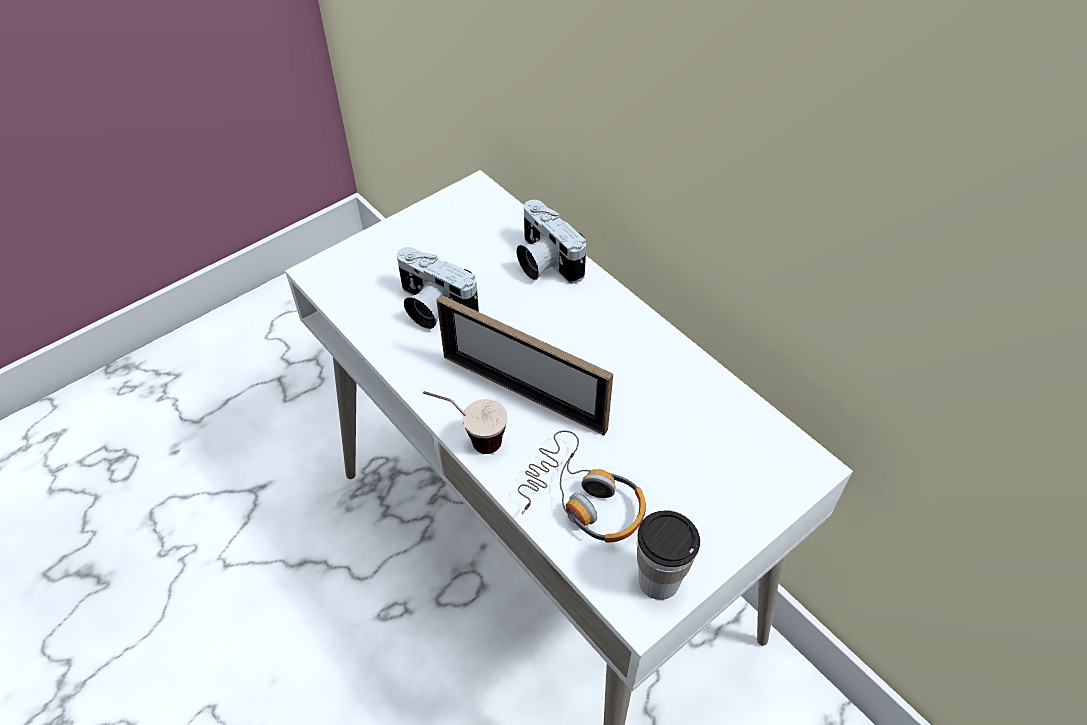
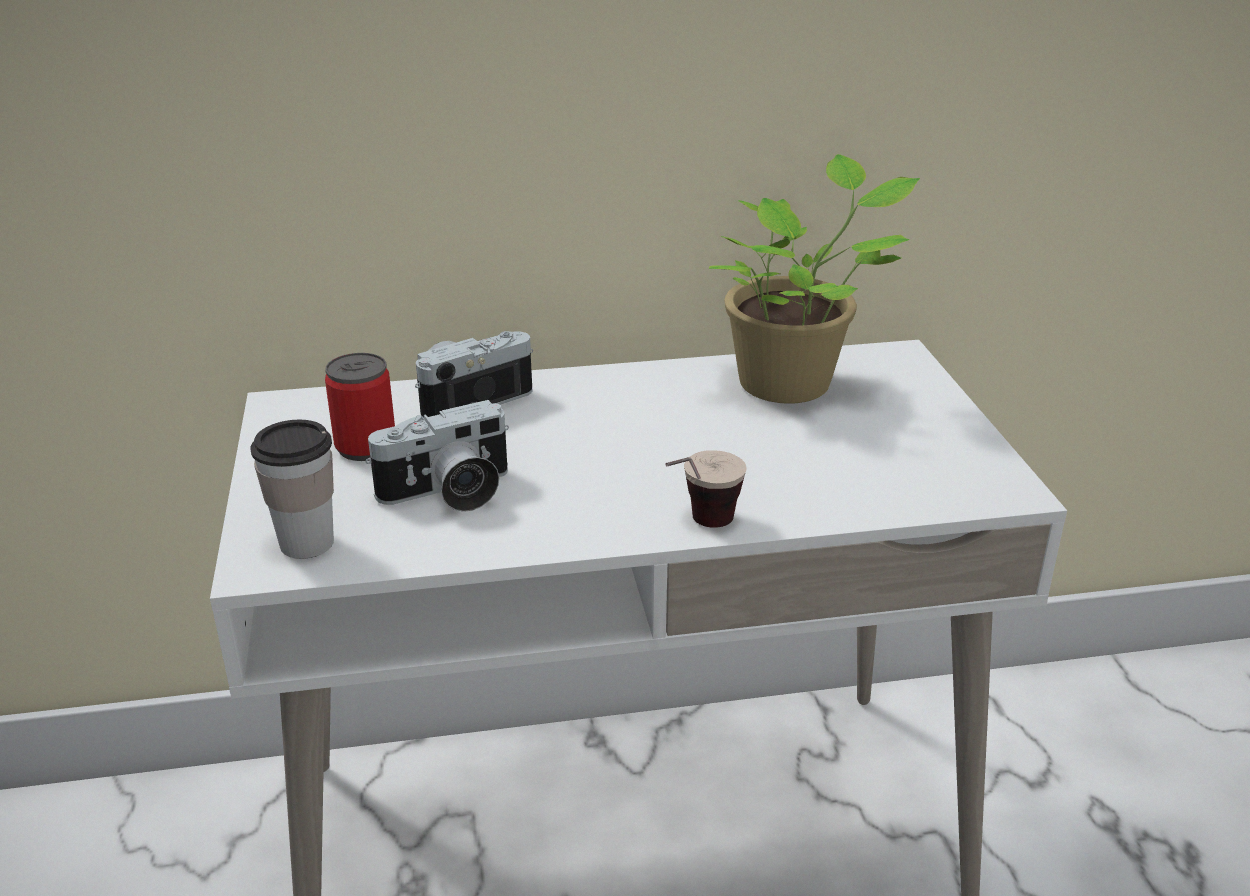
camera: 60 degrees left, 20 degrees down
(456, 248) = (366, 447): none -> can
(523, 392) = (659, 471): picture frame -> none
(544, 262) = (470, 399): camera -> camera turned 150 degrees clockwise
(583, 499) = (848, 480): headphones -> none
(659, 580) = (982, 470): cup -> cup (307, 543)
(701, 415) = (792, 383): none -> potted plant

